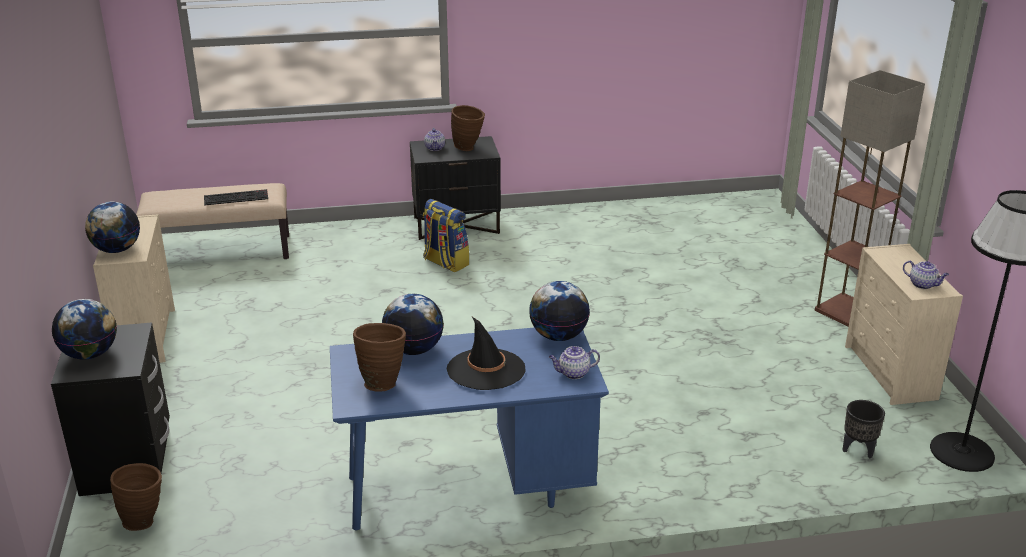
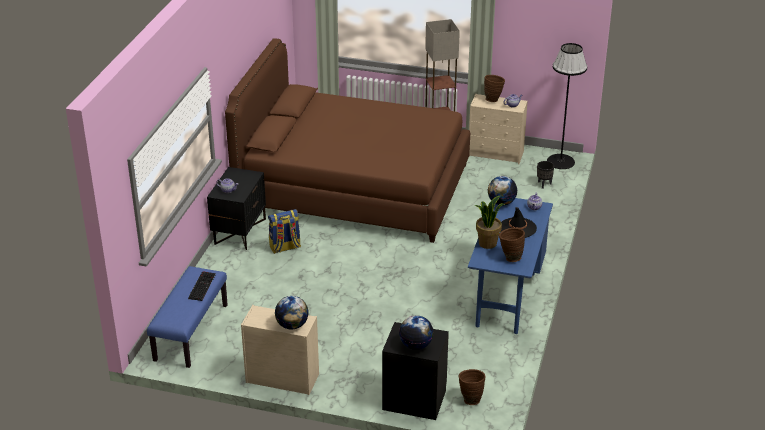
camera: 65 degrees left, 5 degrees up
(220, 252) = (190, 332): beige bench -> blue bench
(414, 349) = (487, 243): globe -> potted plant
(468, 148) = (240, 179): brown vase -> brown vase (493, 99)
(640, 273) = (354, 187): none -> brown bed

